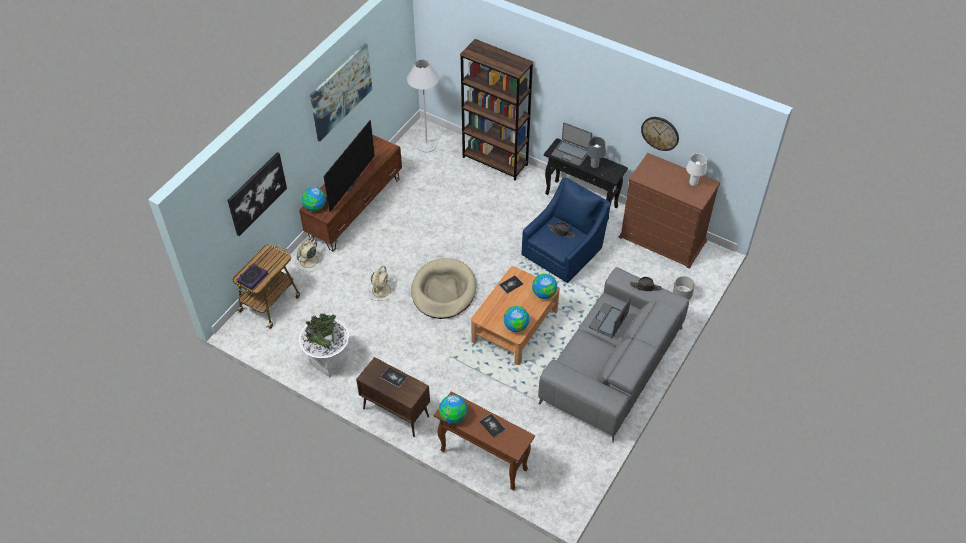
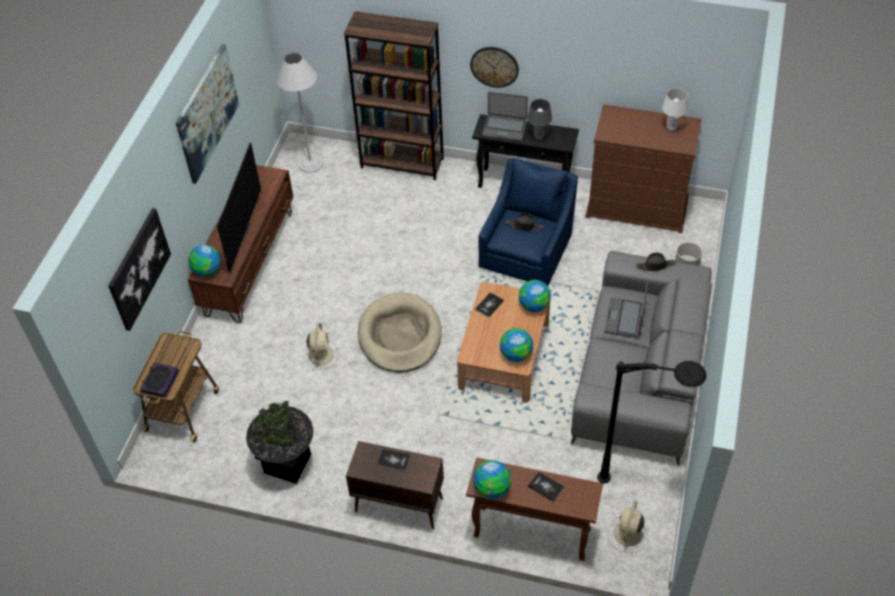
camera: 15 degrees left, 0 degrees up
(308, 261) = (213, 343): beige fan -> beige fan (627, 534)
(328, 361) = (287, 464): white planter -> black planter
(581, 450) = (646, 486): none -> black floor lamp
(660, 133) = (617, 75): wall clock -> wall clock (494, 66)

